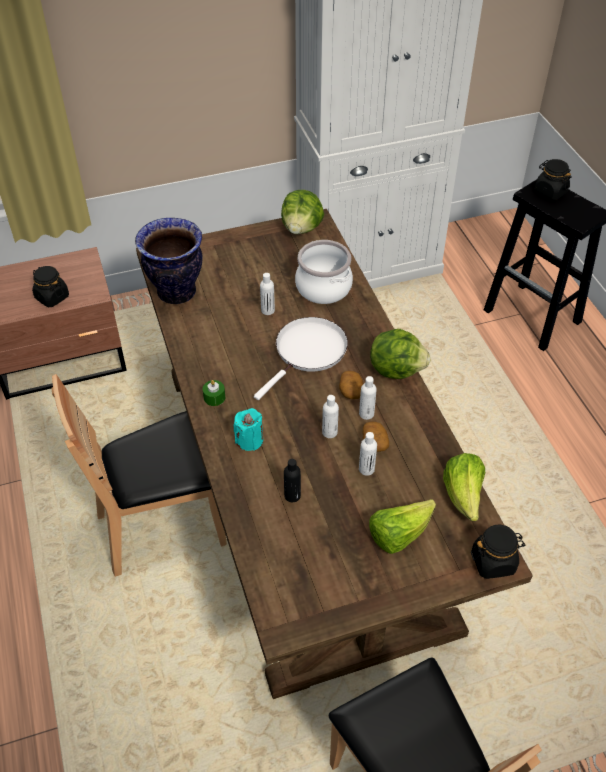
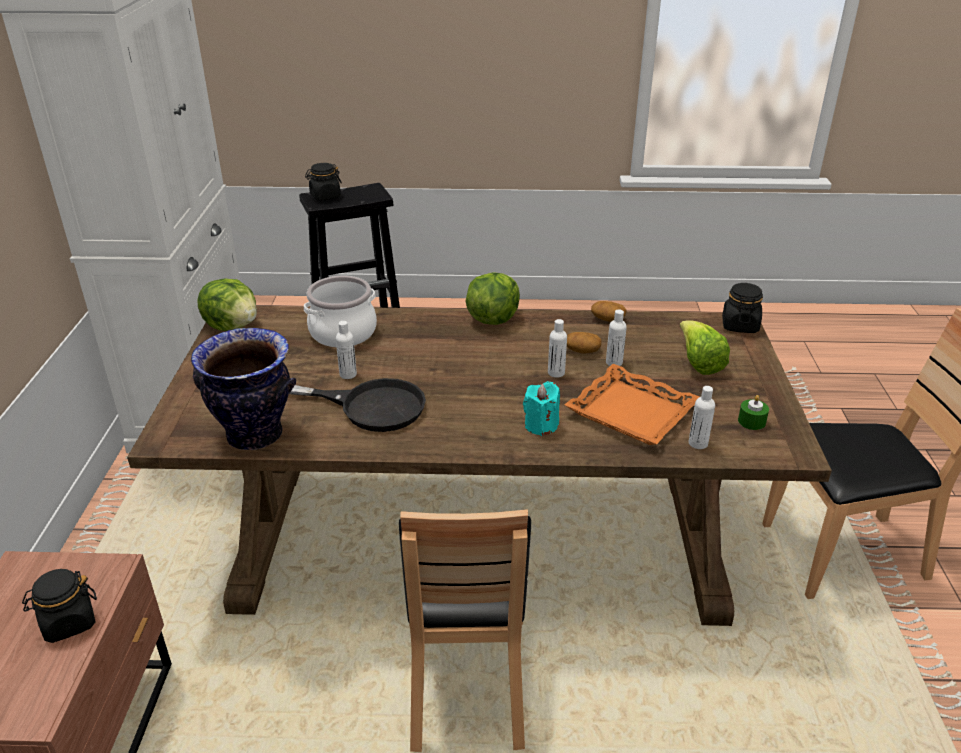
camera: 70 degrees left, 15 degrees down
(214, 397) = (461, 438): green candle -> green candle (751, 421)
(233, 335) = (368, 406): none -> black frying pan
(292, 495) = (631, 412): black bottle -> orange tray
(308, 352) = (433, 362): white frying pan -> none
(350, 391) = (506, 349): potato -> potato (607, 319)
(366, 414) = (542, 347): white bottle -> white bottle (698, 443)
(463, 496) = (664, 322): lettuce -> none

